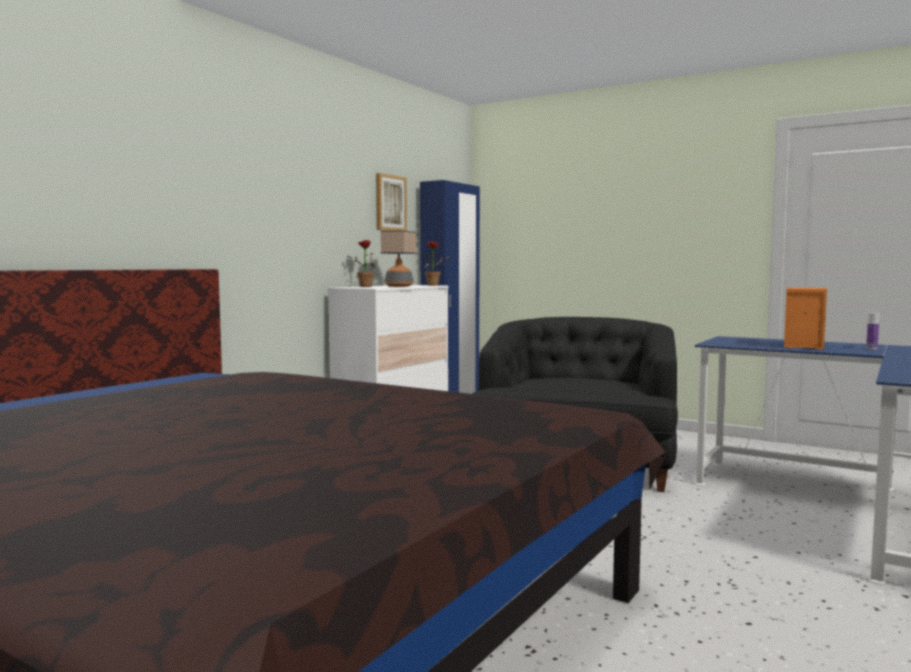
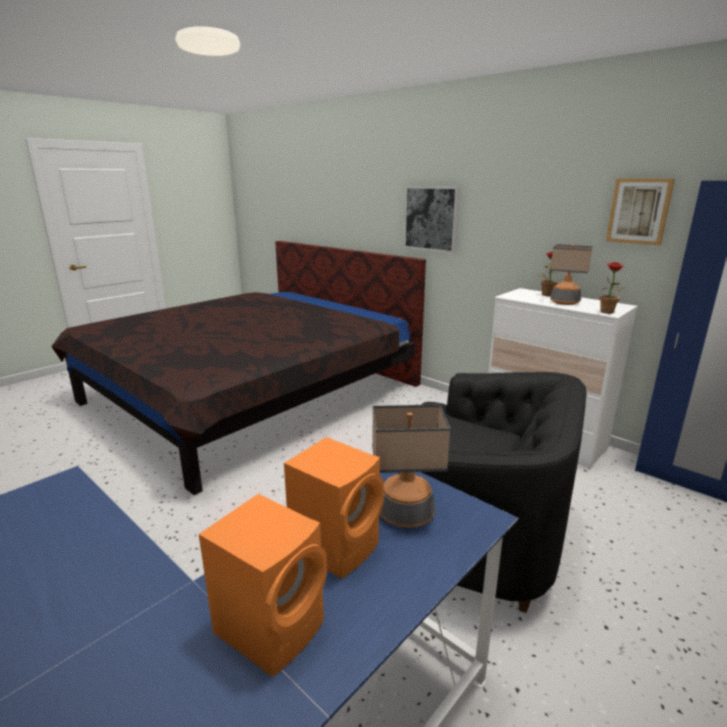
camera: 100 degrees right, 15 degrees up
(208, 205) = (431, 218): none -> picture
(750, 342) = (406, 513): none -> table lamp
(871, 348) = (273, 625): bottle -> orange speaker

